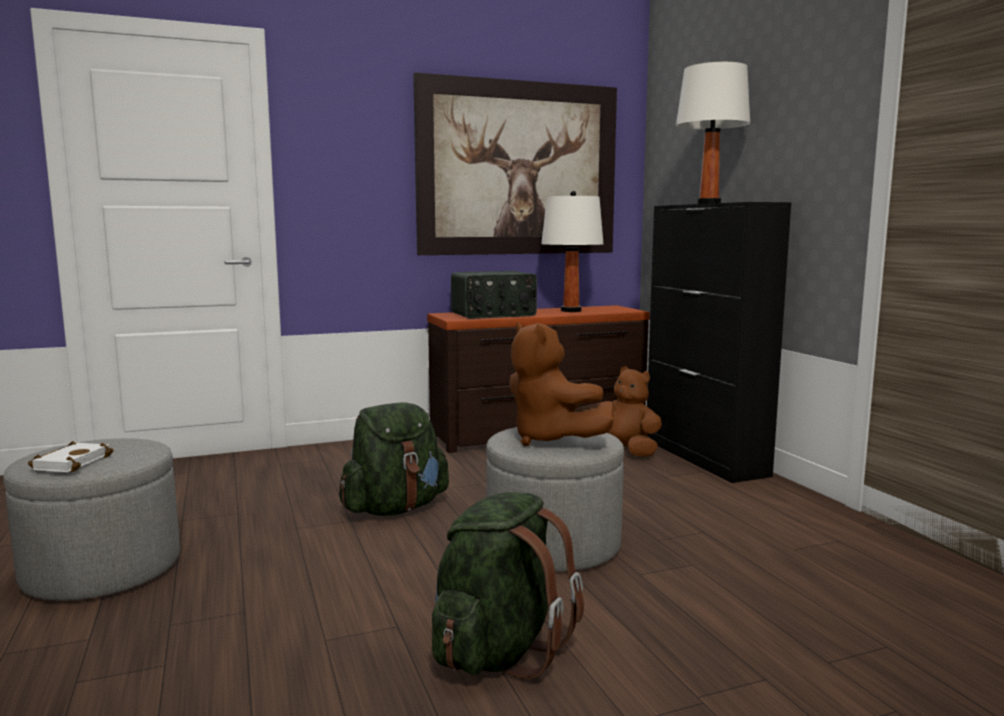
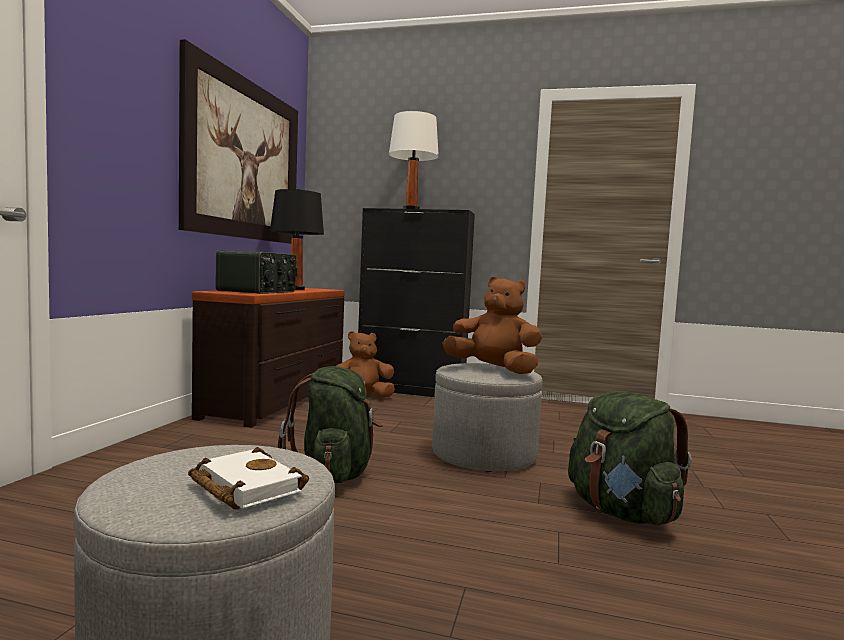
camera: 55 degrees left, 5 degrees down
(550, 439) = (493, 370): brown plush toy -> brown plush toy turned 150 degrees counterclockwise
(571, 311) = (295, 289): white table lamp -> black table lamp

